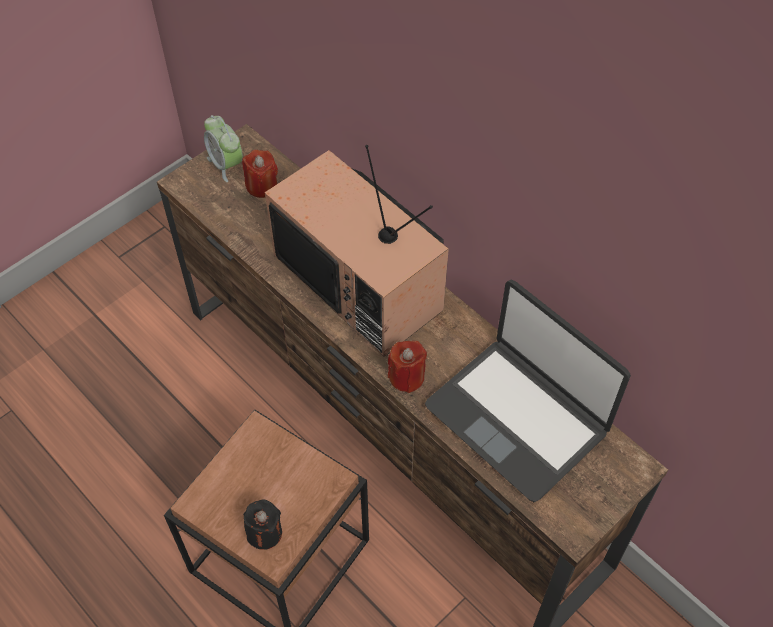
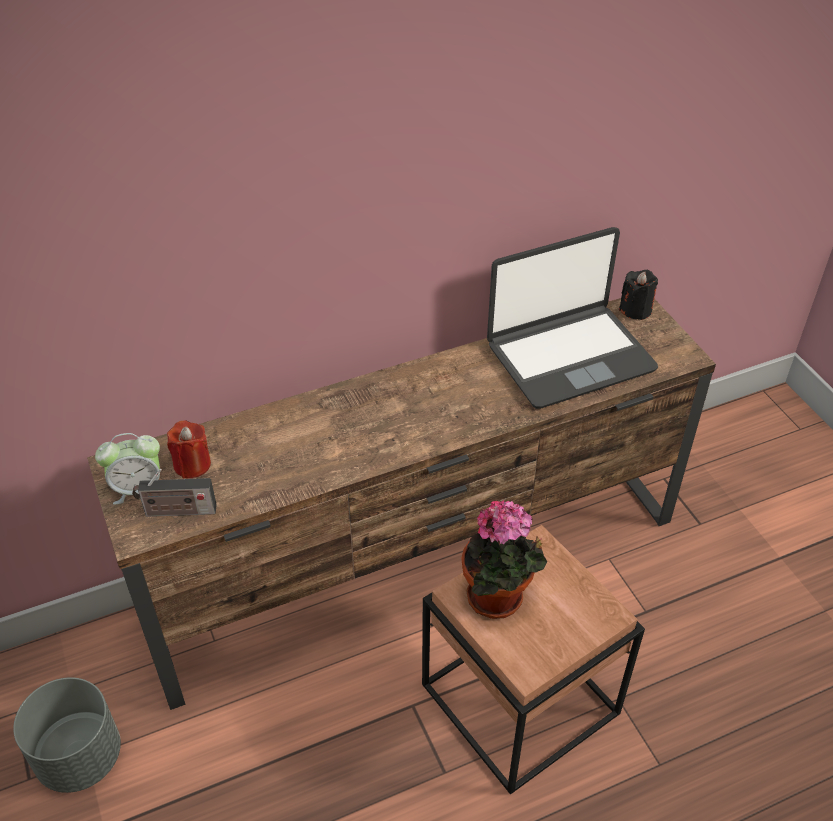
camera: 70 degrees left, 10 degrees down
(142, 277) = (80, 756): none -> grey planter
(212, 196) = (177, 511): none -> radio
(261, 463) = (499, 600): none -> potted plant
(264, 533) = (581, 616): black candle -> black candle (635, 309)
(362, 282) = (370, 417): television -> none
(406, 377) = (497, 414): red candle -> none

